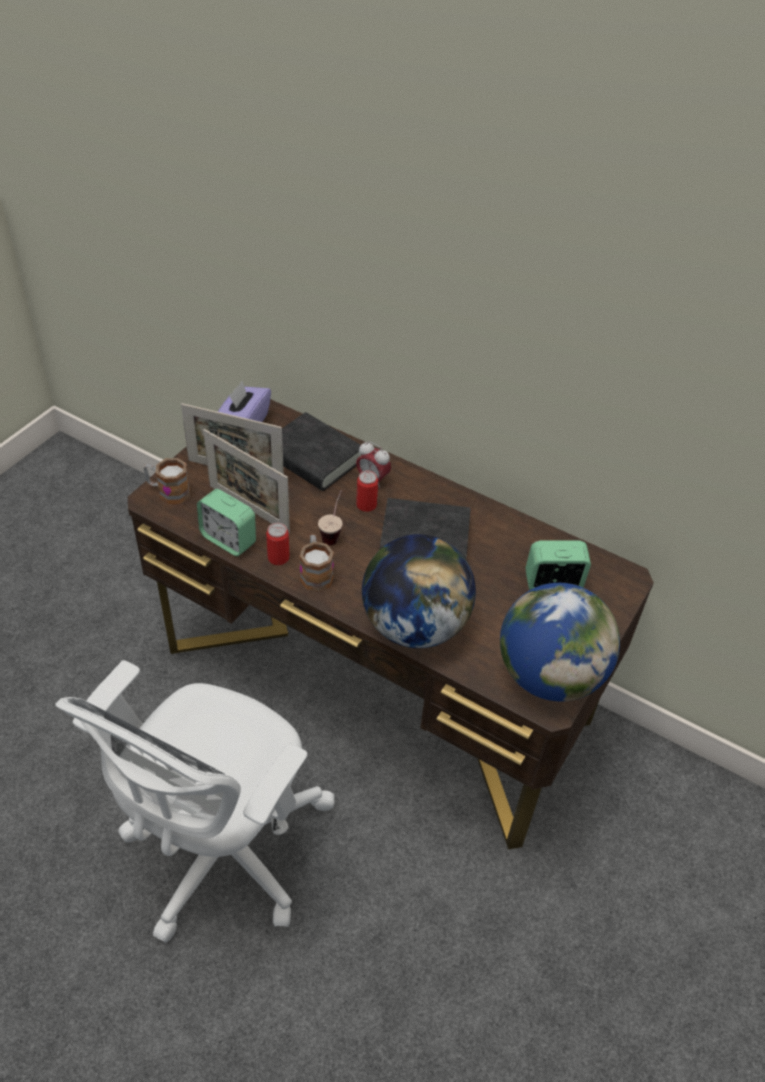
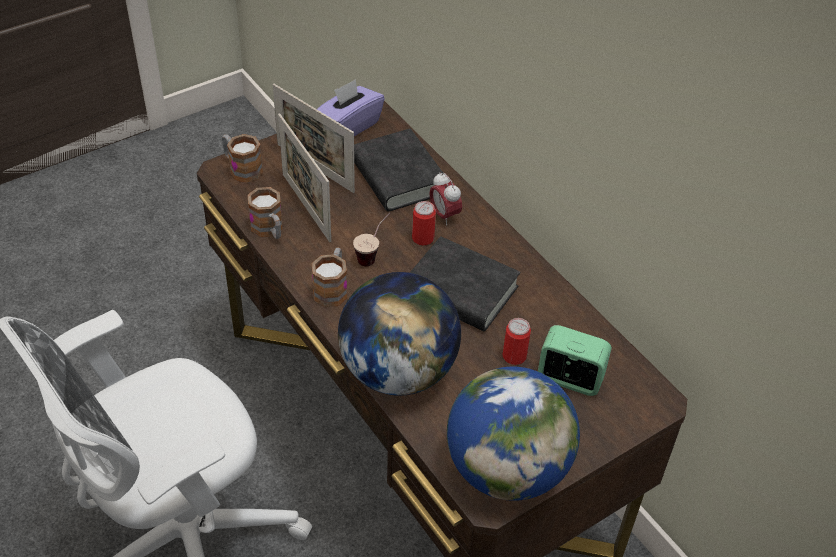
camera: 25 degrees right, 0 degrees up
(228, 539) = (269, 230): alarm clock -> mug
(278, 557) = (306, 262): can -> can (514, 356)

